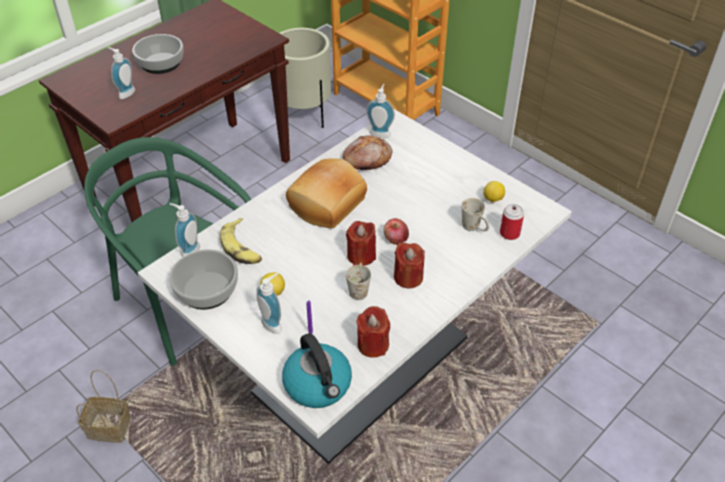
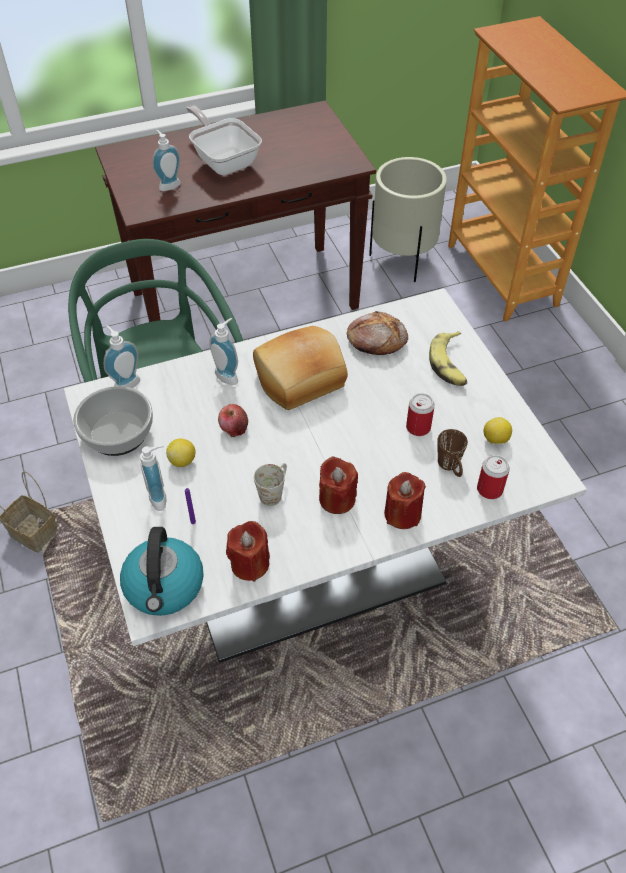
camera: 25 degrees right, 5 degrees up
(161, 62) = (224, 160): bowl -> frying pan
(242, 248) = (180, 398): banana -> banana (449, 364)
(361, 255) = (300, 453): red candle -> red candle (402, 514)
(380, 133) = (411, 313): soap dispenser -> soap dispenser (229, 375)
(395, 239) = (350, 448): apple -> apple (234, 428)
(435, 209) = (418, 427): none -> can
(475, 228) = (451, 467): white mug -> brown mug

